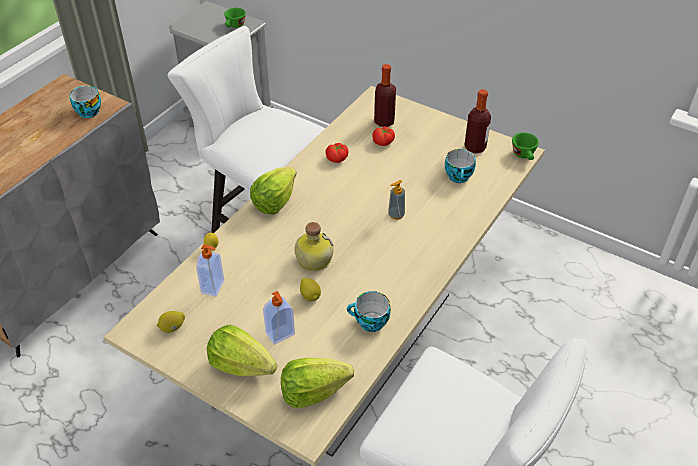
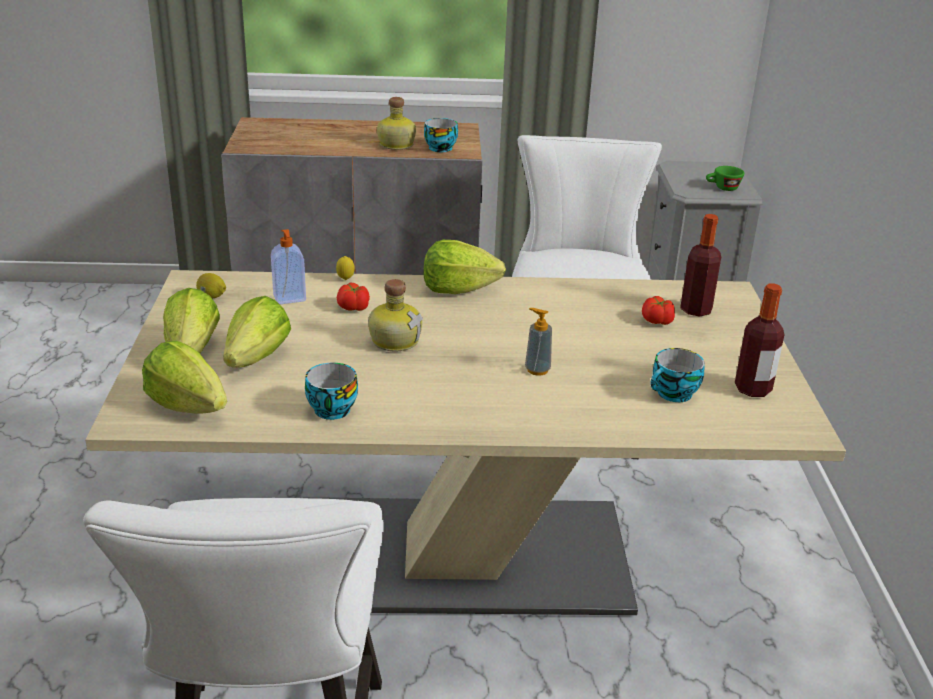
camera: 55 degrees right, 15 degrees down
(55, 130) = (395, 145): none -> bottle
(280, 334) = (257, 358): soap dispenser -> lettuce
(310, 296) = (334, 357): lemon -> none
(337, 159) = (581, 302): tomato -> tomato (353, 307)
(524, 156) = (802, 435): green cup -> none

